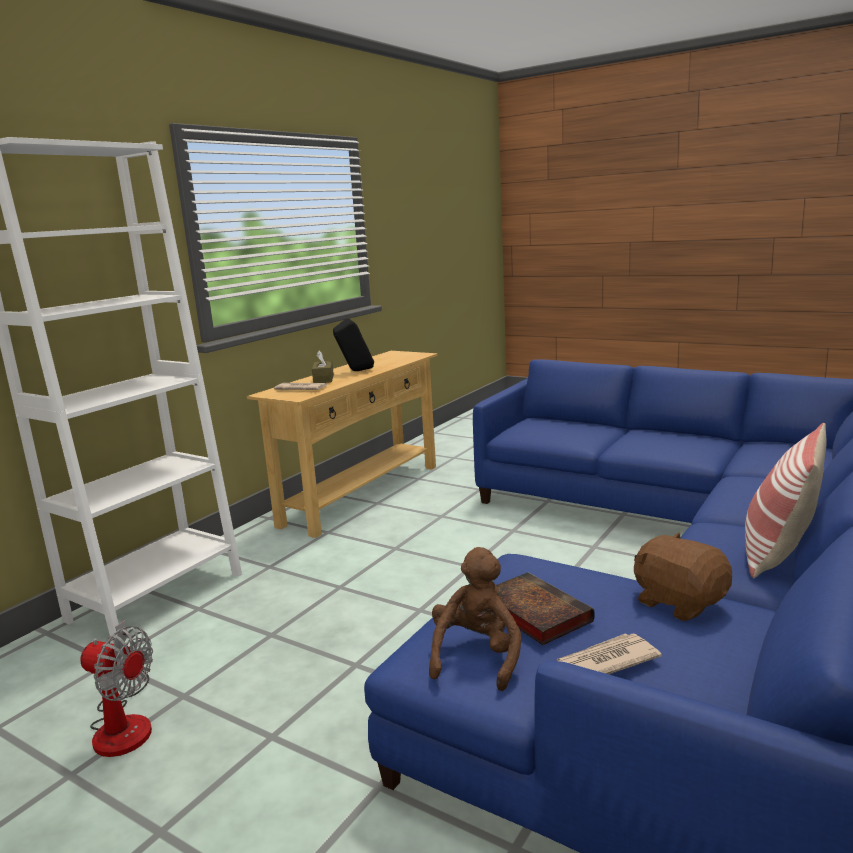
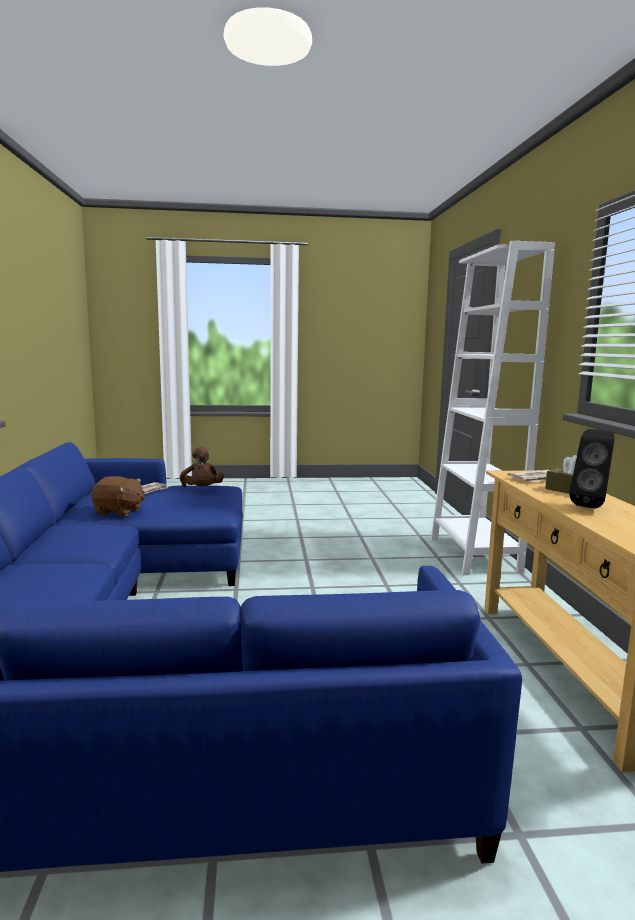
camera: 140 degrees right, 5 degrees down
(124, 723) = (363, 527): fan -> none
(532, 612) = (189, 496): book -> none
(778, 553) = (53, 539): pillow -> none

